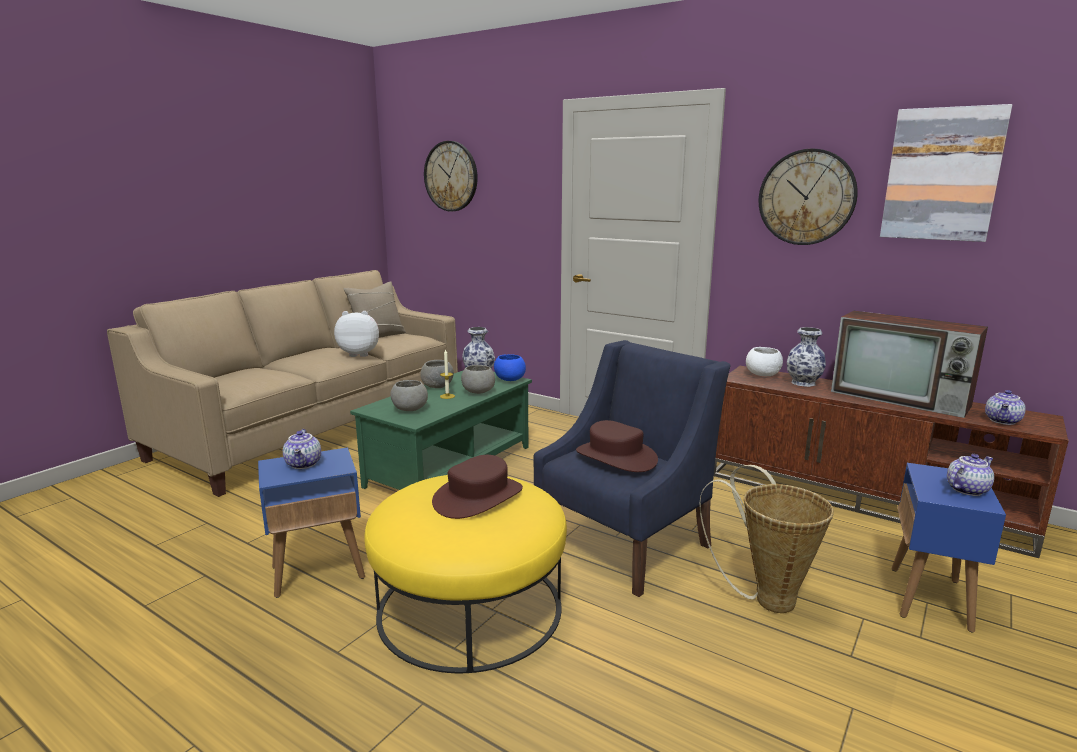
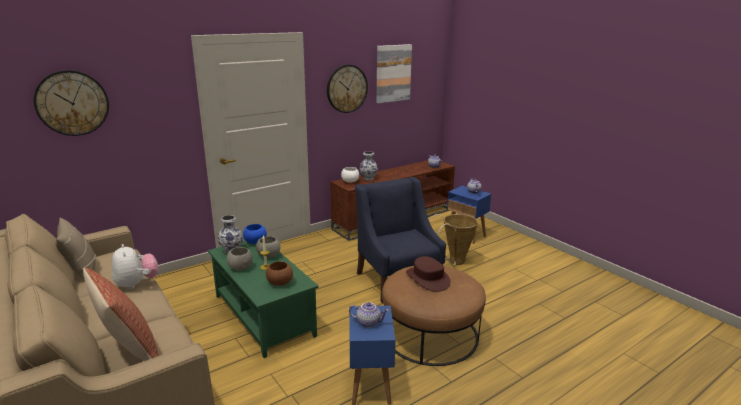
camera: 70 degrees left, 5 degrees up
(236, 376) = (129, 351): none -> pillow
(360, 354) = (137, 284): plush toy -> plush toy turned 135 degrees clockwise
(409, 410) = (280, 283): grey bowl -> brown bowl
(469, 607) = (430, 334): yellow ottoman -> brown ottoman
(615, 457) = (405, 238): brown hat -> none
(902, 399) = (402, 171): television -> none

